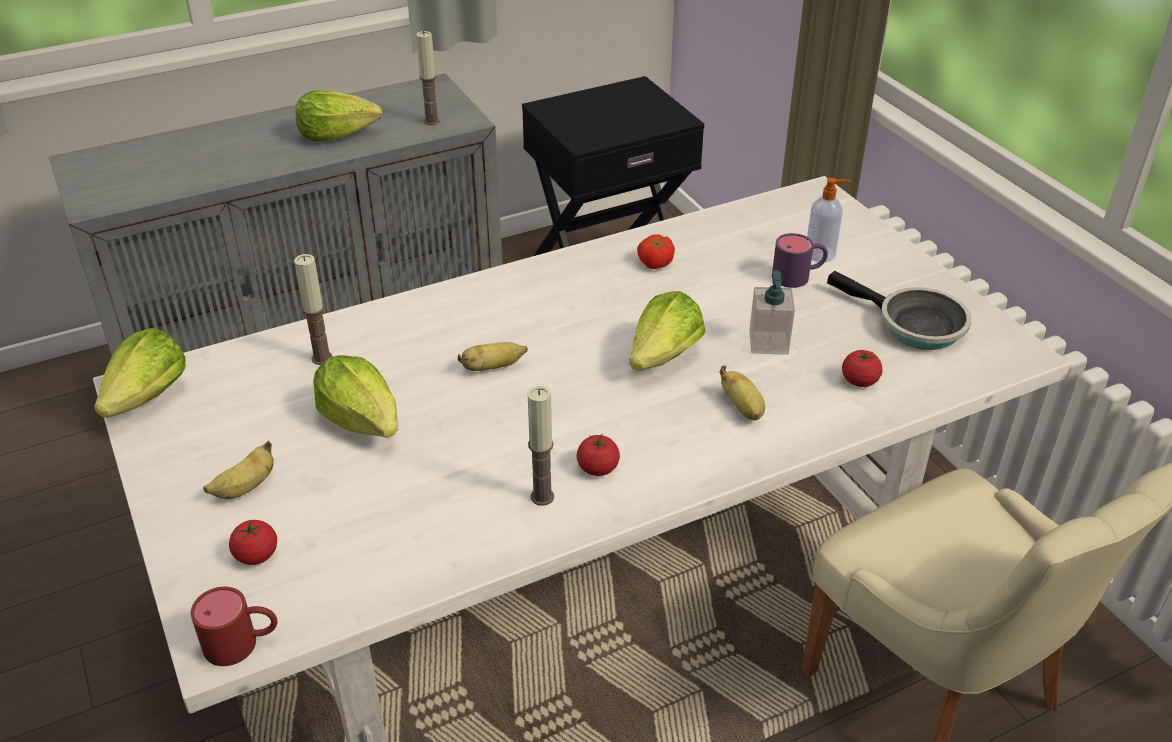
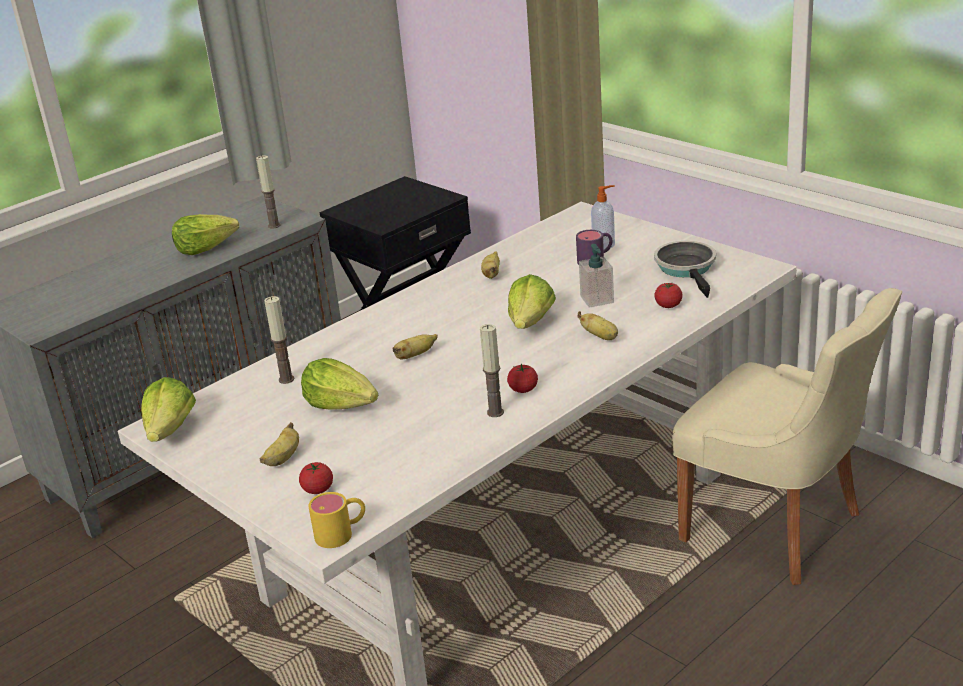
camera: 15 degrees left, 10 degrees down
(242, 643) = (341, 533): red mug -> yellow mug
(654, 262) = (492, 274): tomato -> banana
(913, 325) = (687, 269): frying pan -> frying pan turned 120 degrees counterclockwise

